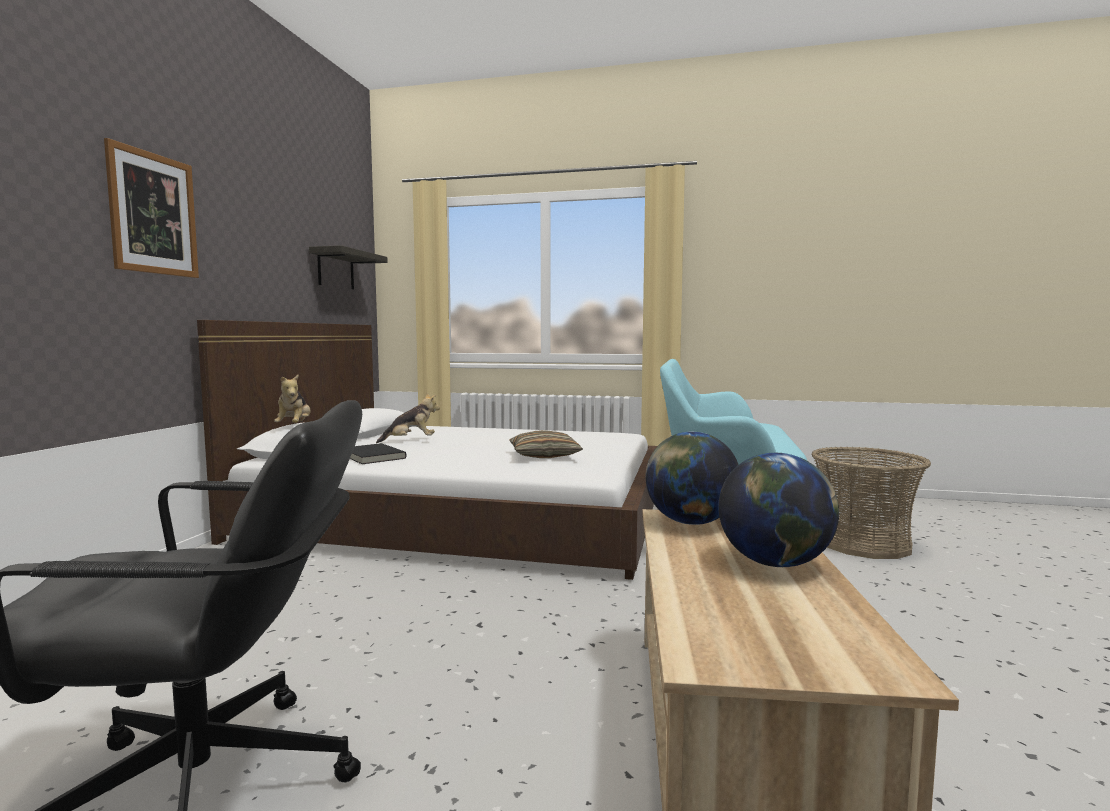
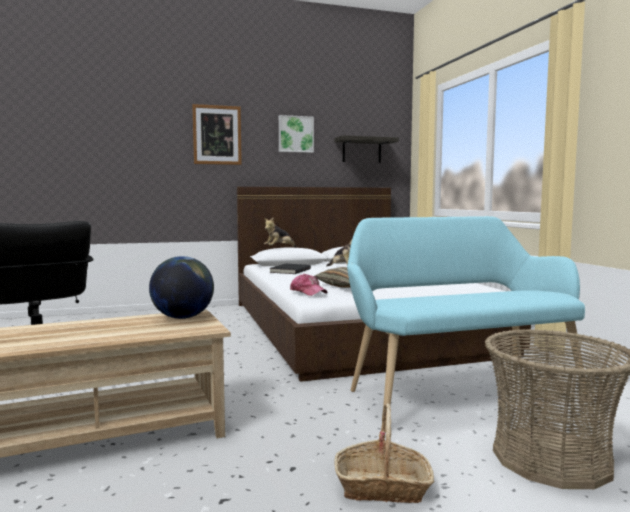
camera: 60 degrees right, 0 degrees up
(266, 233) = (295, 134): none -> picture
(558, 469) = (308, 292): none -> cap
(775, 563) = (107, 335): globe -> none
(907, 603) = (382, 486): none -> basket

